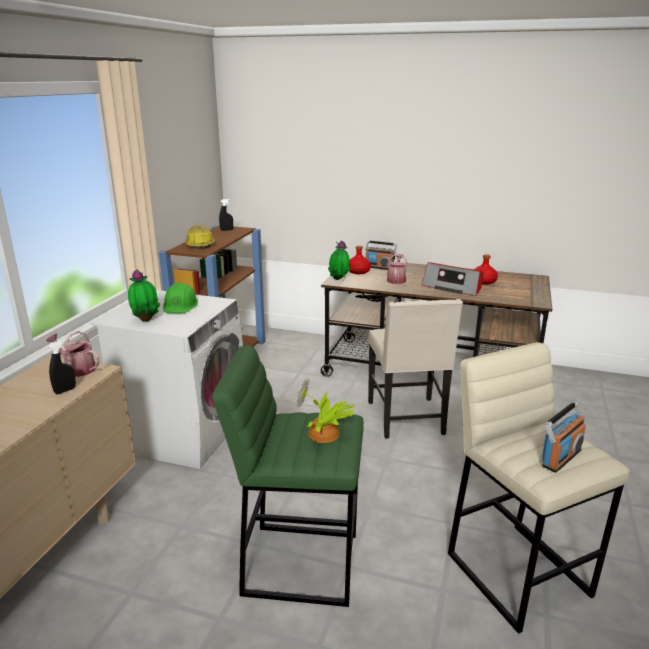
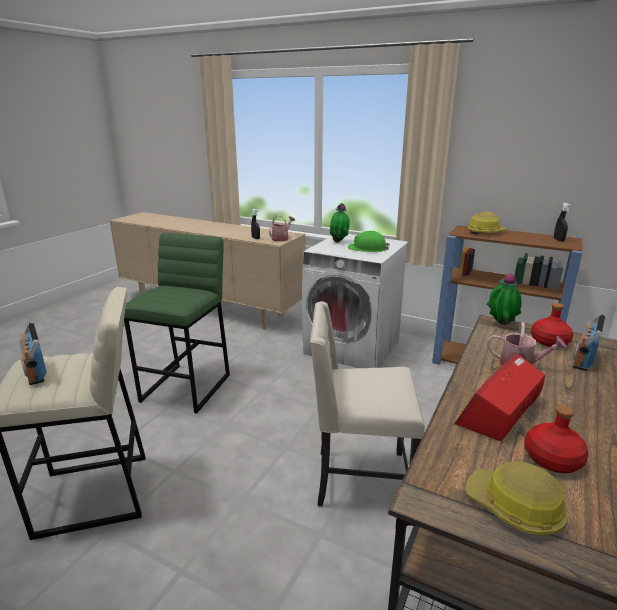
camera: 100 degrees right, 0 degrees up
(325, 435) = (163, 296): potted plant -> none
(524, 289) = (514, 508): none -> hard hat

